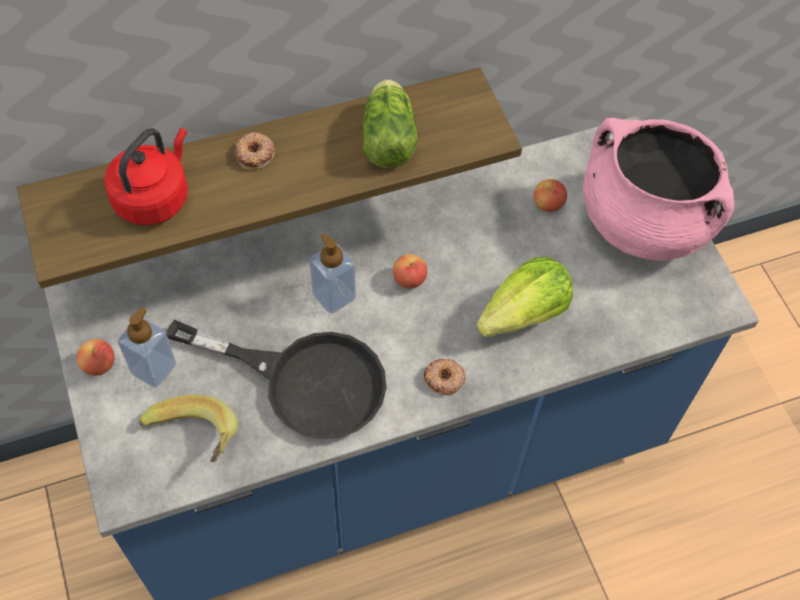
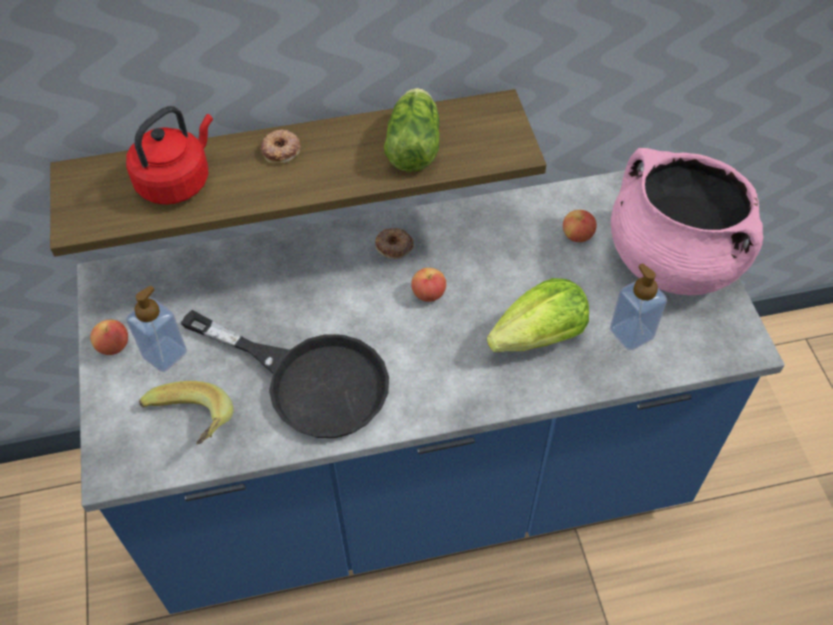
camera: 10 degrees right, 5 degrees down
(334, 296) = (351, 302): soap dispenser -> soap dispenser (631, 333)
(444, 379) = (449, 391): donut -> donut (394, 246)

